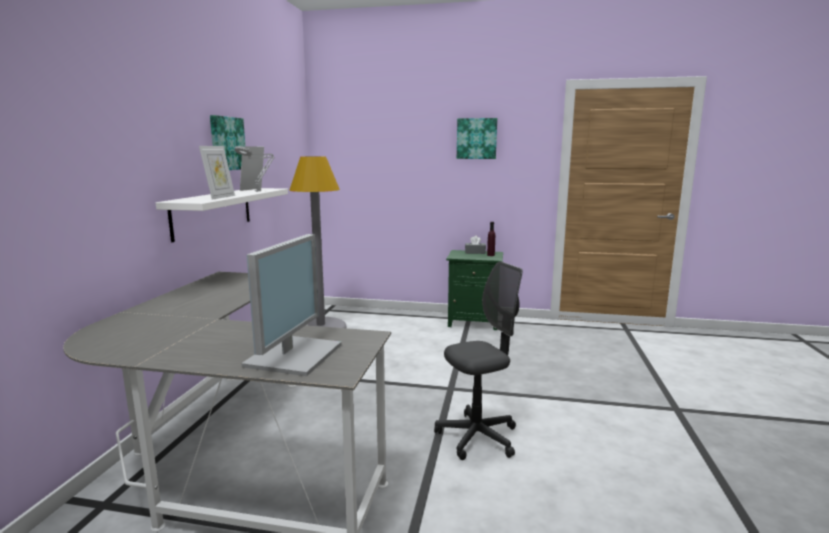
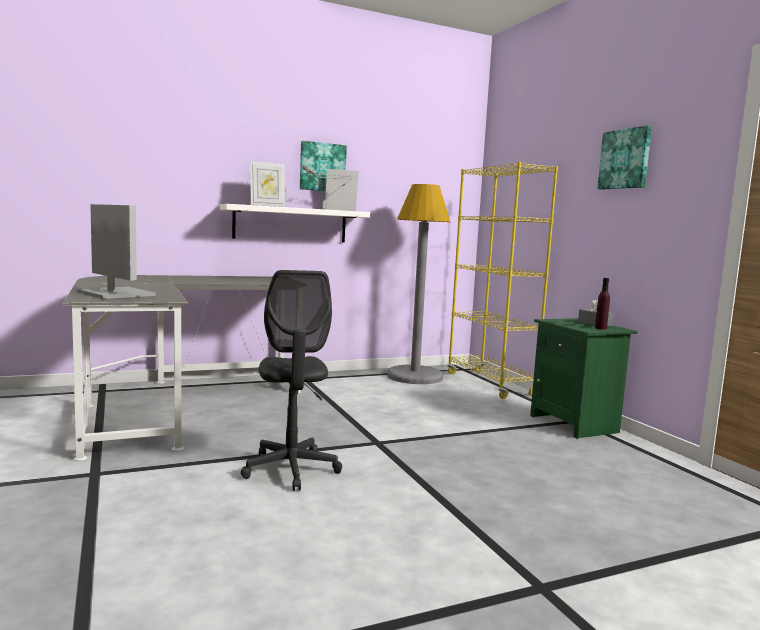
camera: 55 degrees right, 5 degrees down
(293, 354) = (114, 293): monitor -> monitor turned 120 degrees counterclockwise
(374, 315) = (490, 384): none -> yellow bookcase
(477, 437) = (291, 470): grey office chair -> grey office chair turned 45 degrees clockwise

